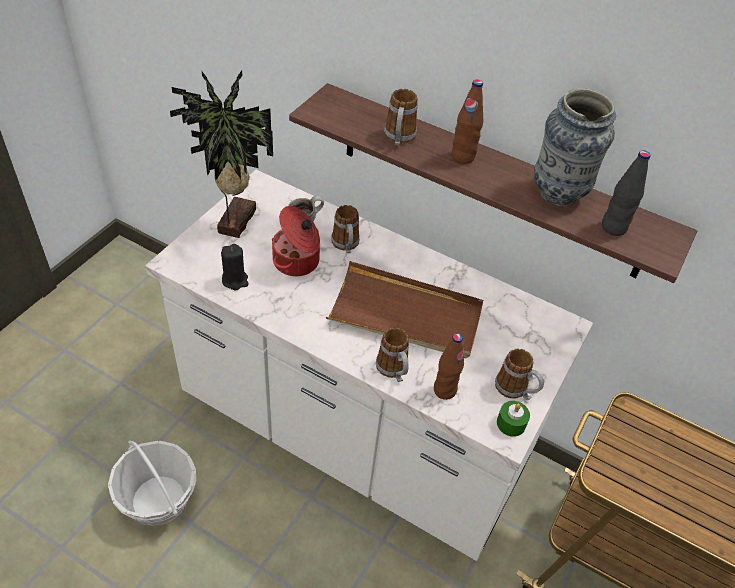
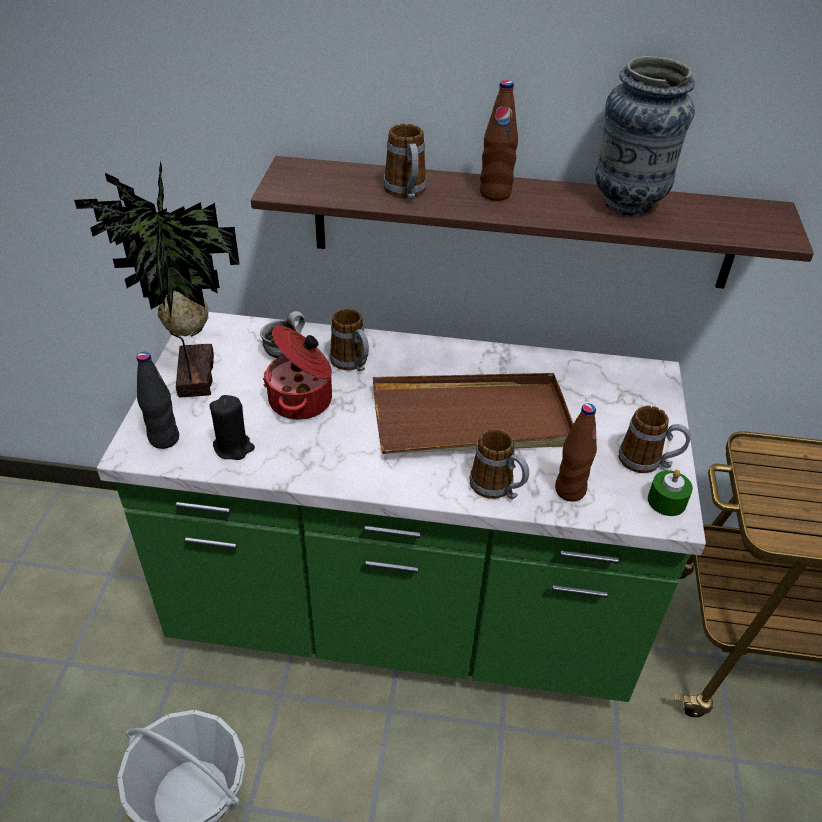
camera: 20 degrees left, 5 degrees down
(353, 434) = (403, 612): white counter -> green counter
(613, 228) = (712, 222): black bottle -> black bottle (164, 439)

